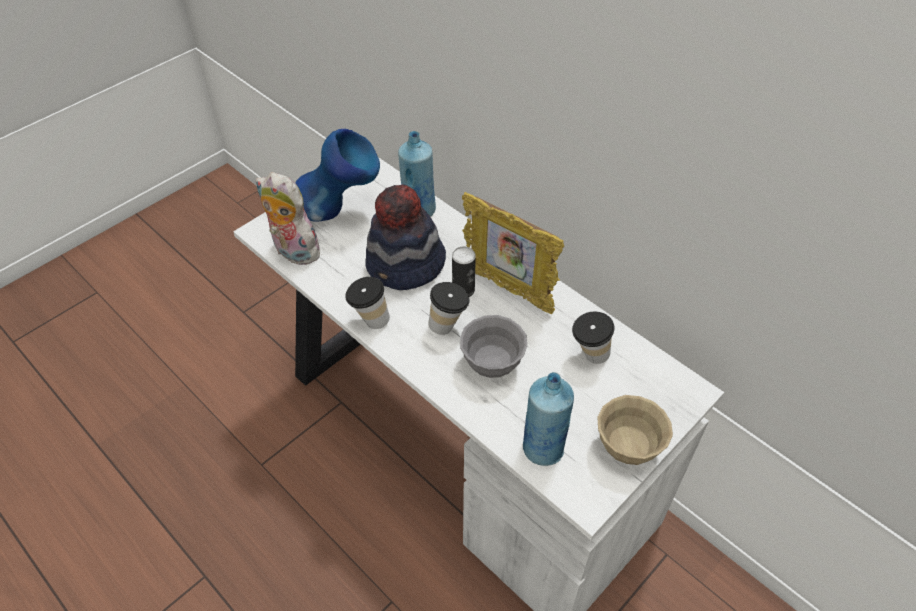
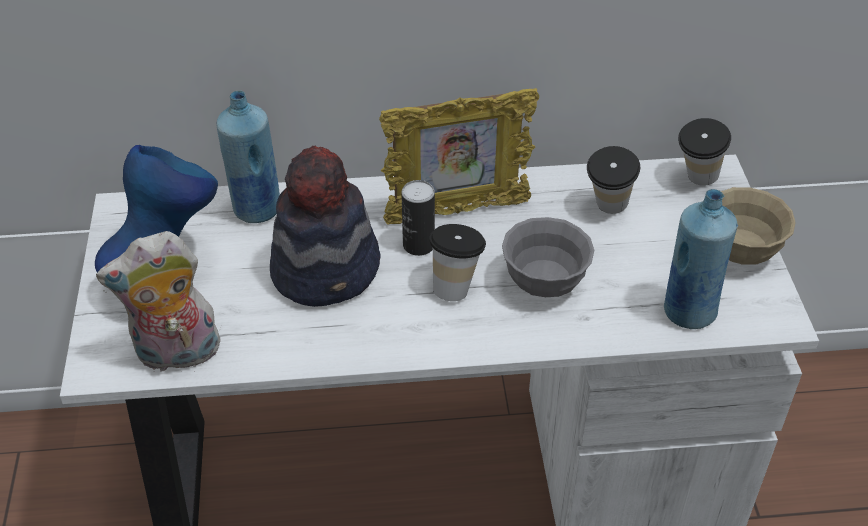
camera: 50 degrees left, 5 degrees down
(369, 320) = (373, 347): cup -> cup (696, 181)

